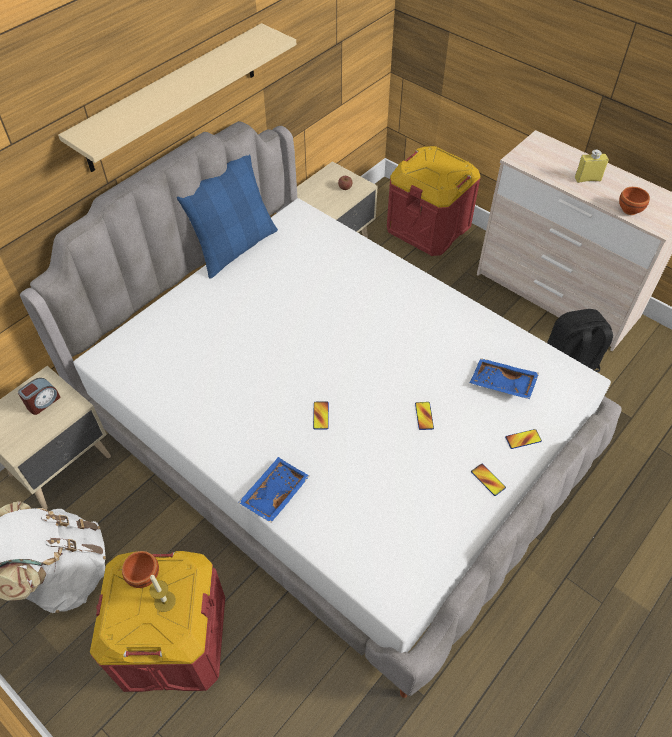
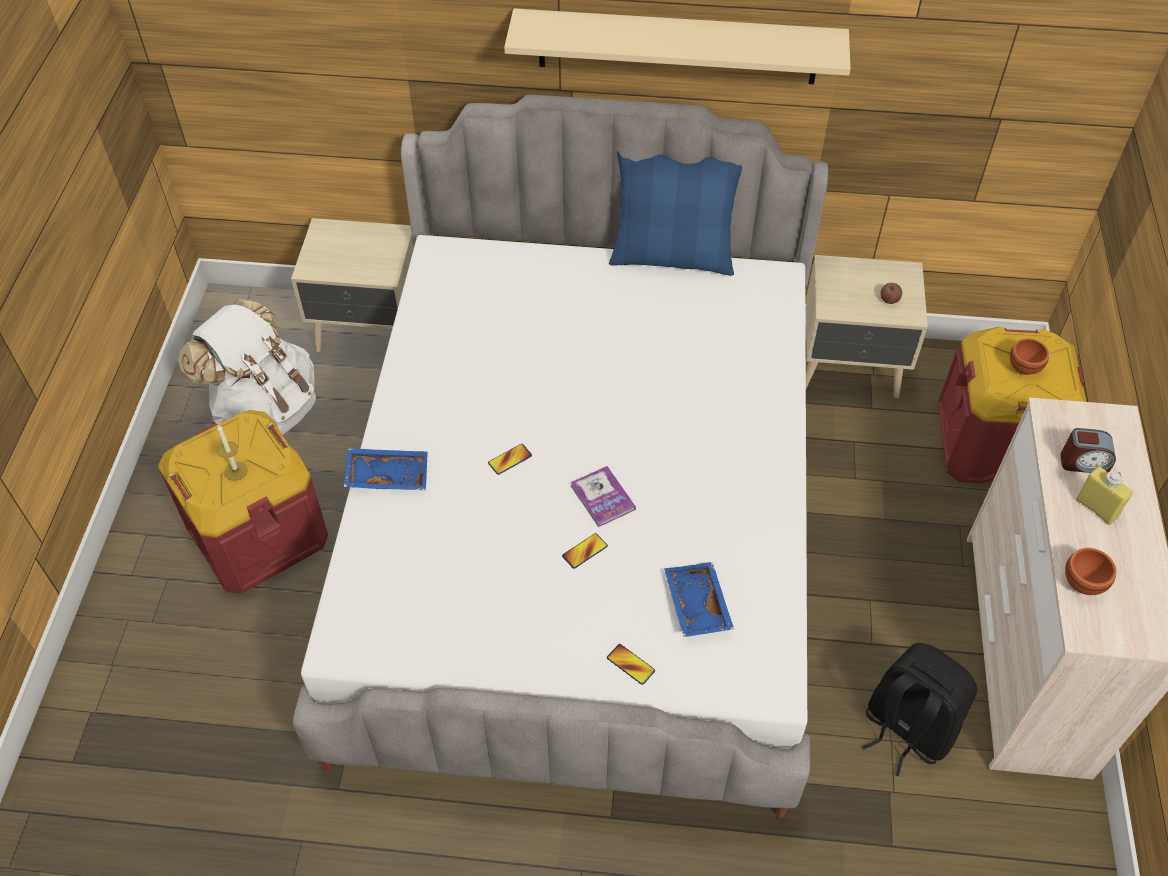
camera: 55 degrees right, 0 degrees up
(43, 402) = (371, 251): alarm clock -> alarm clock (1083, 463)
(145, 576) = (250, 441): brown bowl -> brown bowl (1025, 368)
(390, 384) = (602, 497): none -> book
(488, 480) = (546, 655): phone -> none

